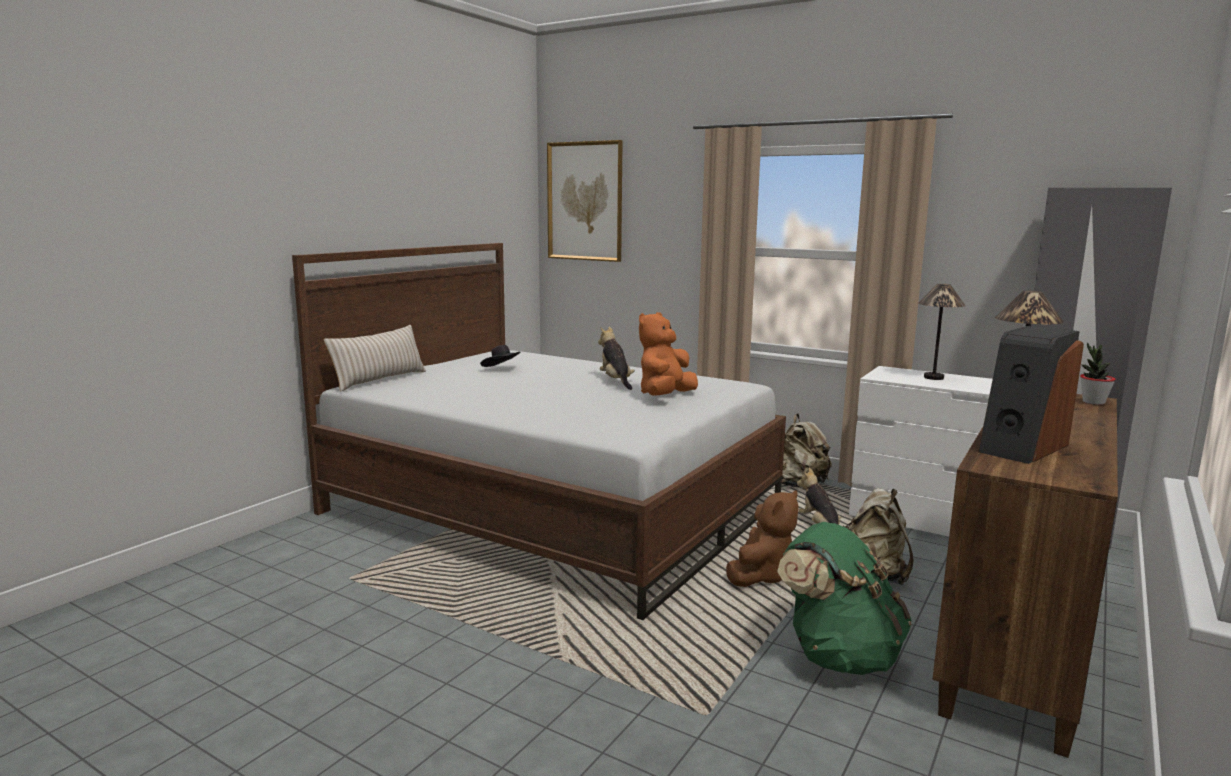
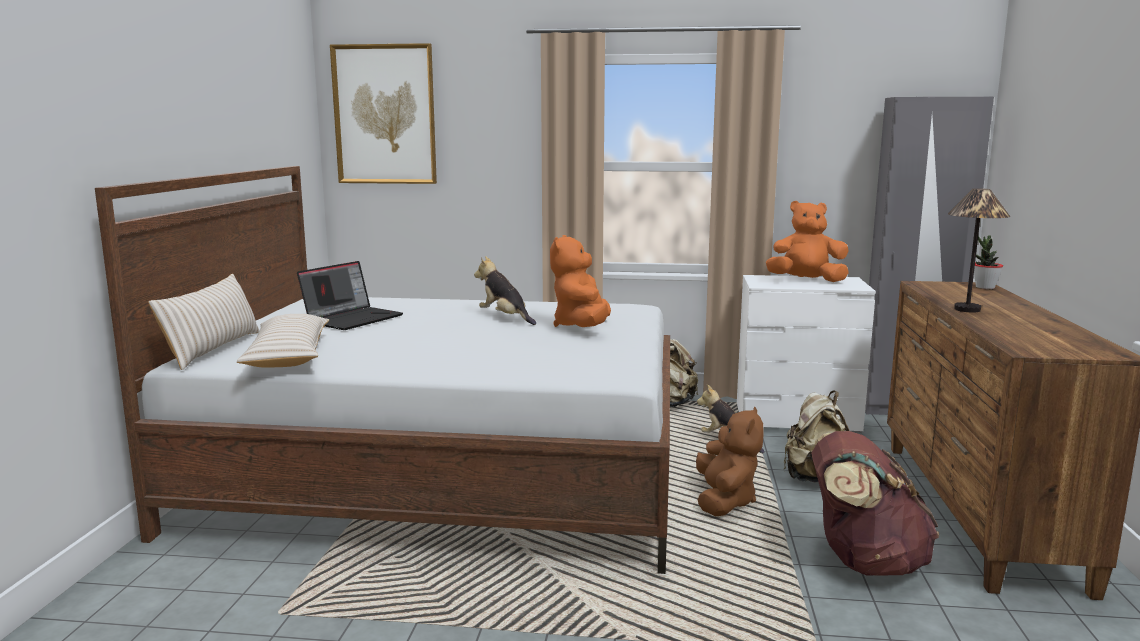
camera: 25 degrees left, 0 degrees up
(417, 390) = (288, 356): none -> beige pillow
(501, 369) = (353, 318): black hat -> laptop
(838, 656) = (864, 561): green backpack -> brown backpack
(934, 377) = (806, 281): table lamp -> orange plush toy
(1021, 448) = (1017, 331): speaker -> none

